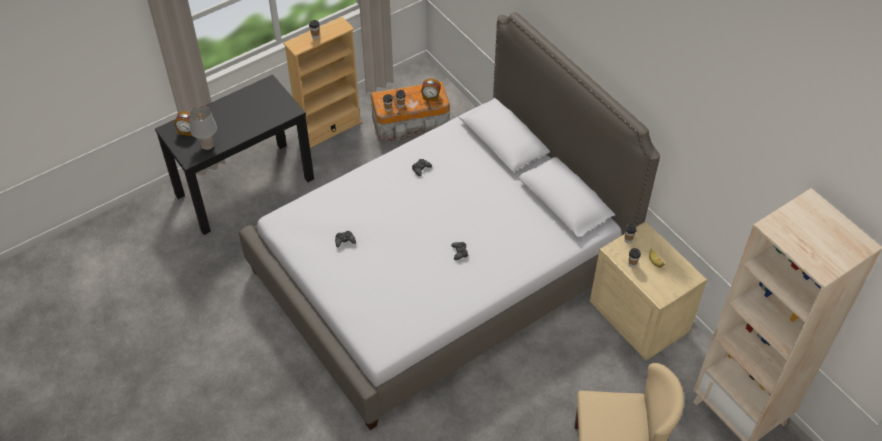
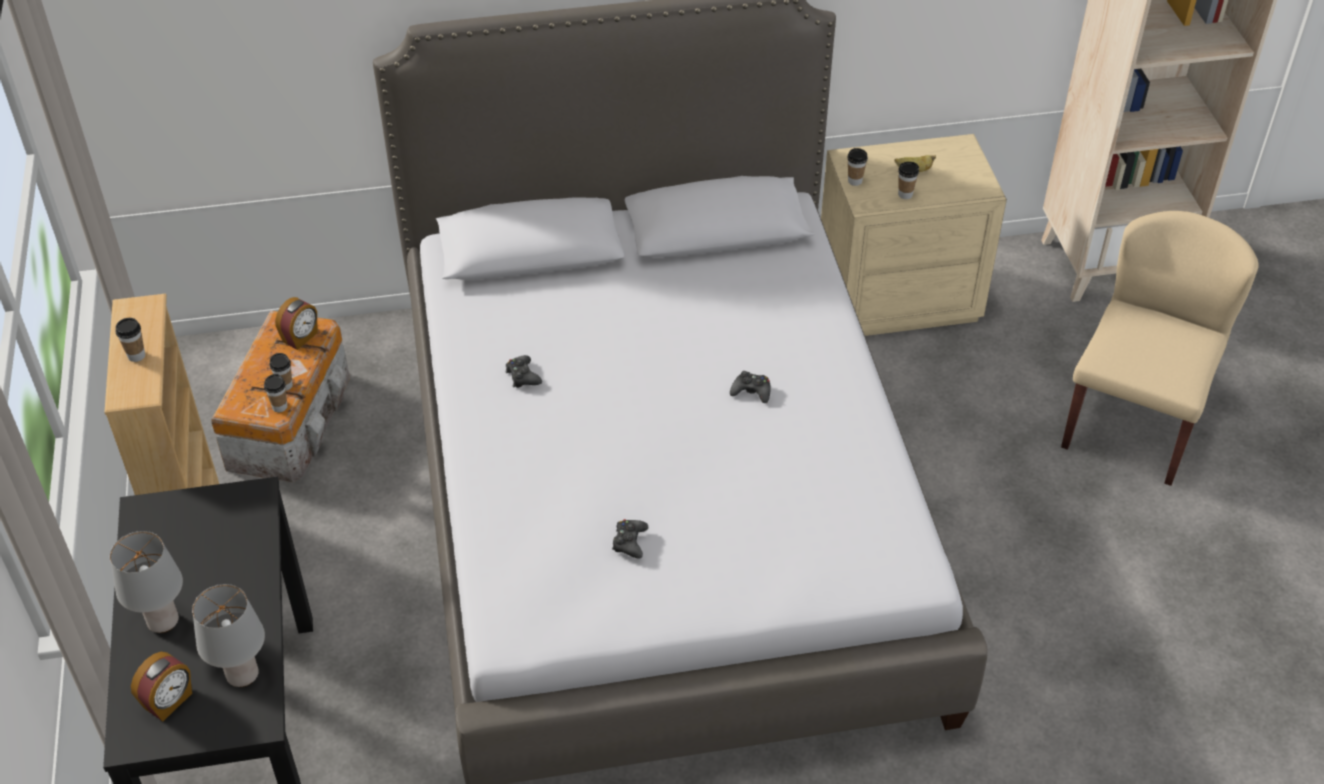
camera: 65 degrees left, 5 degrees down
(221, 114) = (163, 623): none -> grey table lamp

